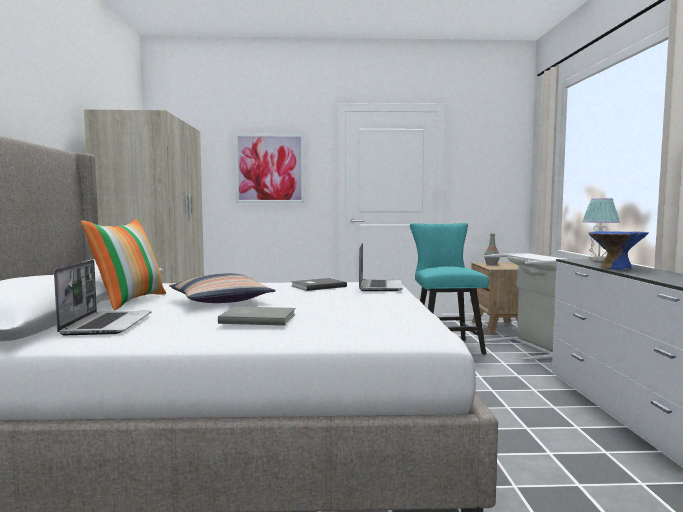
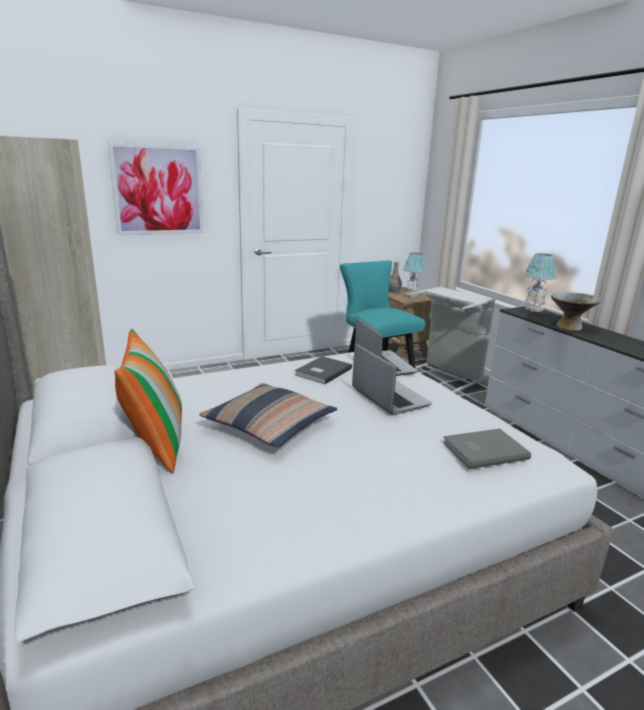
camera: 25 degrees left, 15 degrees up
(107, 324) = (218, 513): laptop -> laptop (388, 397)
(257, 318) = (374, 465): grey book -> grey book (483, 450)
(507, 266) = (412, 295): none -> table lamp
(616, 267) = (569, 327): blue bowl -> grey bowl

